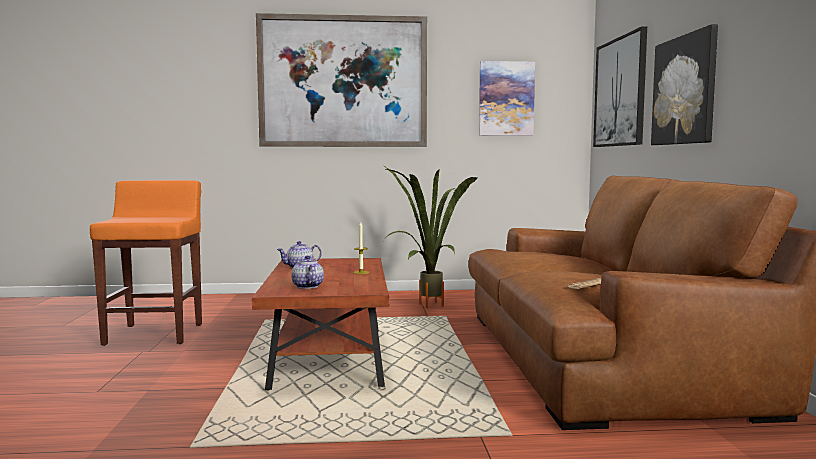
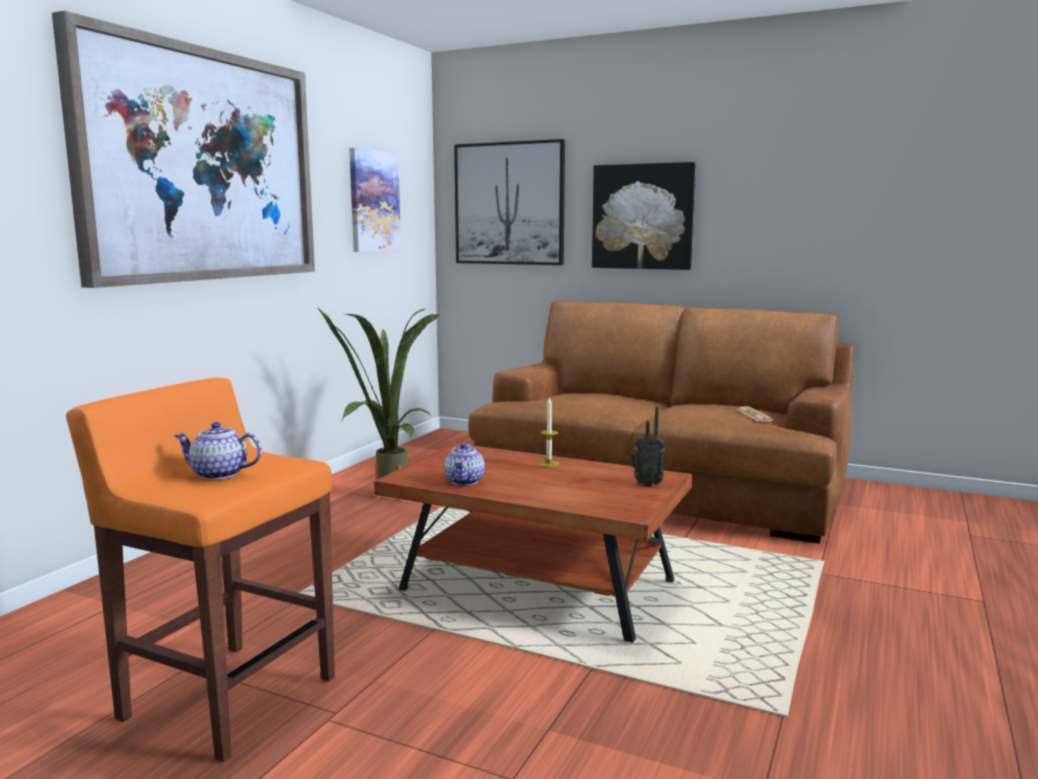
camera: 60 degrees left, 5 degrees up
(307, 286) = (609, 494): teapot -> teapot (218, 474)
(343, 290) = (647, 484): none -> radio

